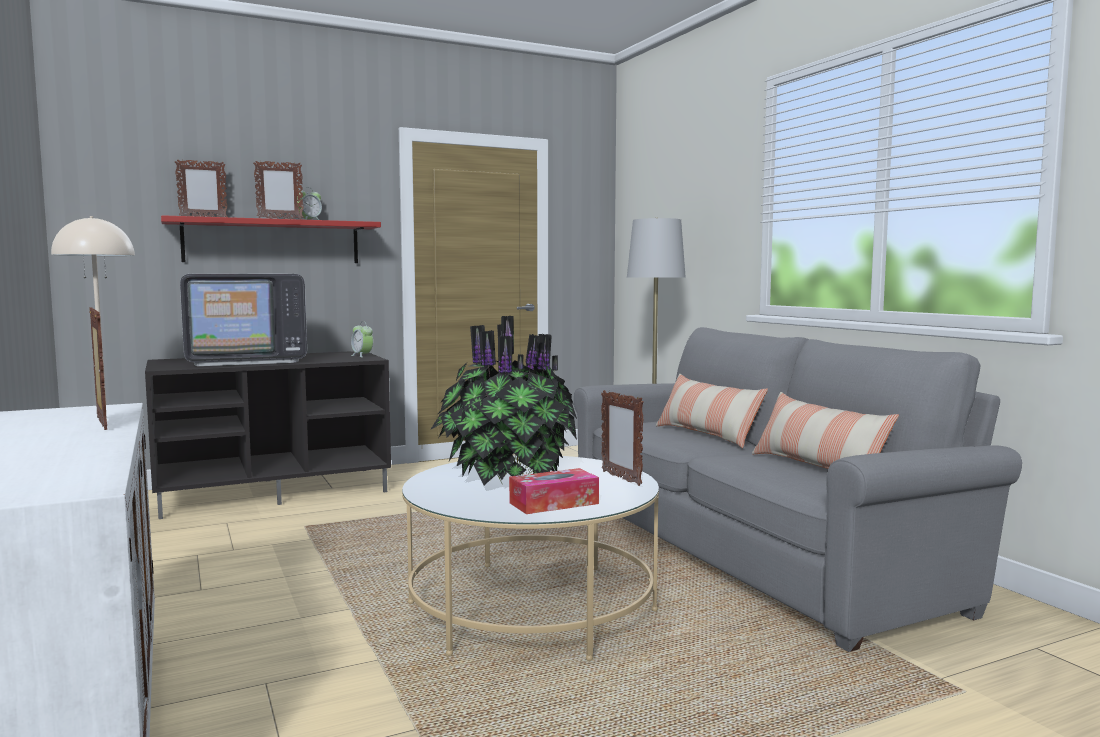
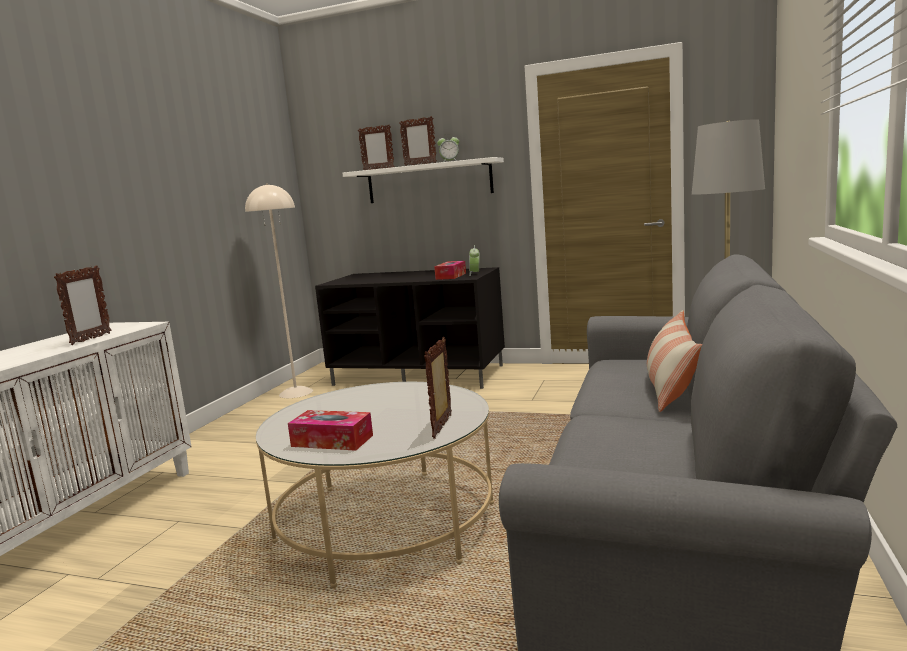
camera: 45 degrees right, 5 degrees up
(247, 361) = (392, 277): television -> none
(272, 242) = (429, 181): red shelf -> white shelf
(338, 358) = (451, 276): none -> tissue box
(505, 479) = (368, 408): potted plant -> none
(817, 467) = (671, 458): pillow -> none

